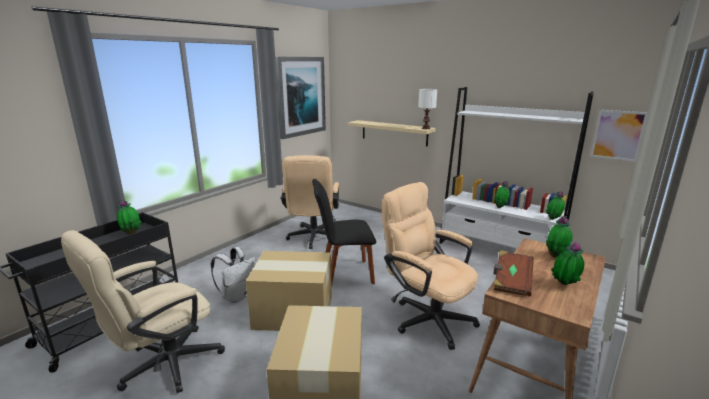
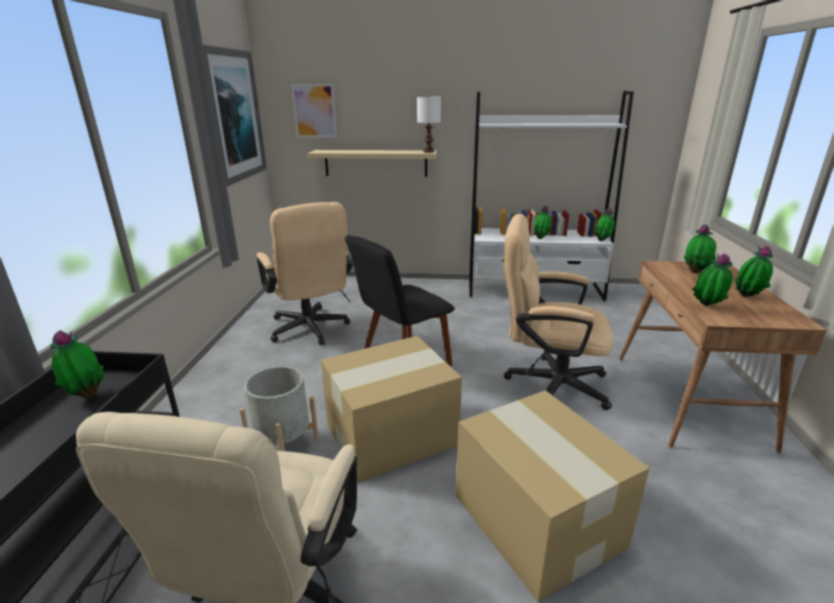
camera: 30 degrees left, 5 degrees up
(237, 296) = (283, 444): white backpack -> grey planter
(511, 282) = (706, 307): brown book -> potted plant
(618, 135) = (647, 139): picture -> picture (314, 111)

